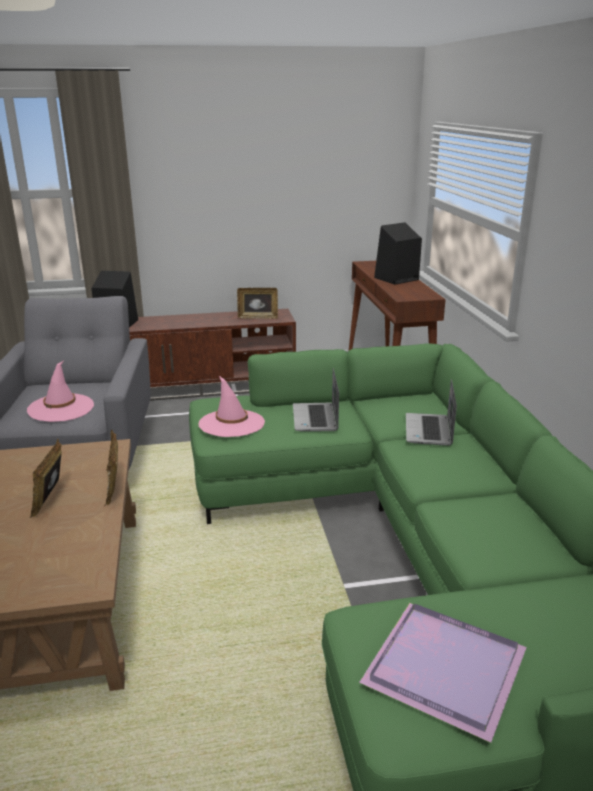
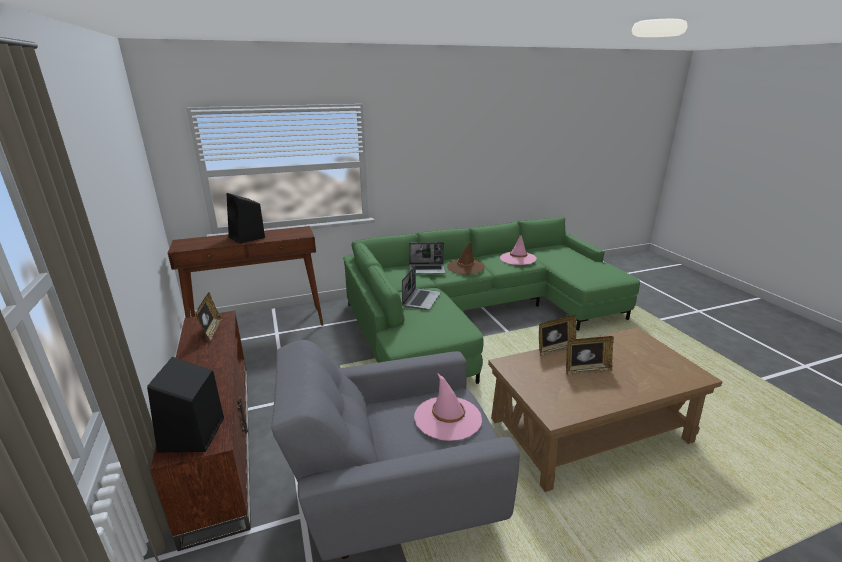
camera: 100 degrees left, 0 degrees up
(231, 423) = (439, 327): pink hat -> pink hat (518, 258)
(316, 419) = (421, 299): laptop -> laptop turned 60 degrees counterclockwise
(442, 467) = (465, 267): none -> brown hat
(443, 666) = (592, 270): purple tray -> none

